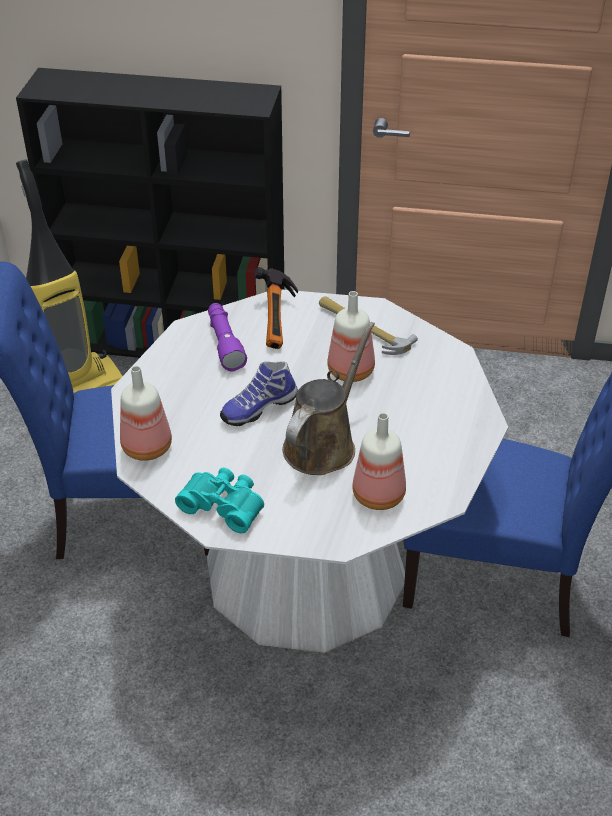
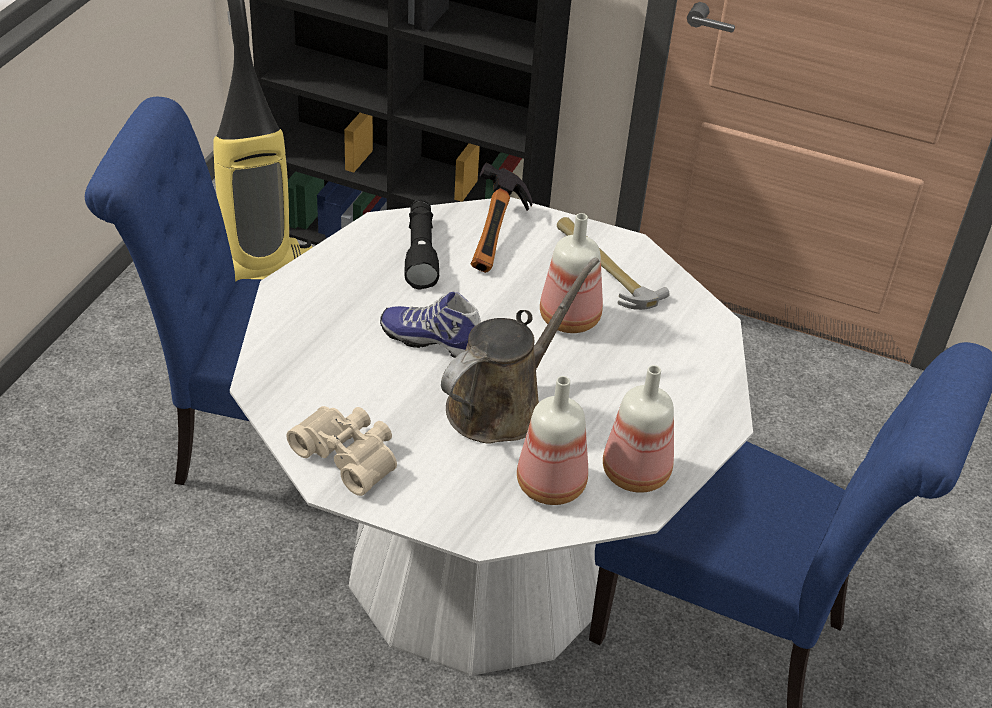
camera: 10 degrees right, 0 degrees up
(147, 446) = (279, 361): bottle -> bottle (636, 471)
(224, 343) = (420, 252): purple flashlight -> black flashlight
(224, 505) = (349, 455): turquoise binoculars -> beige binoculars
(258, 407) = (435, 340): shoe -> shoe turned 45 degrees clockwise

